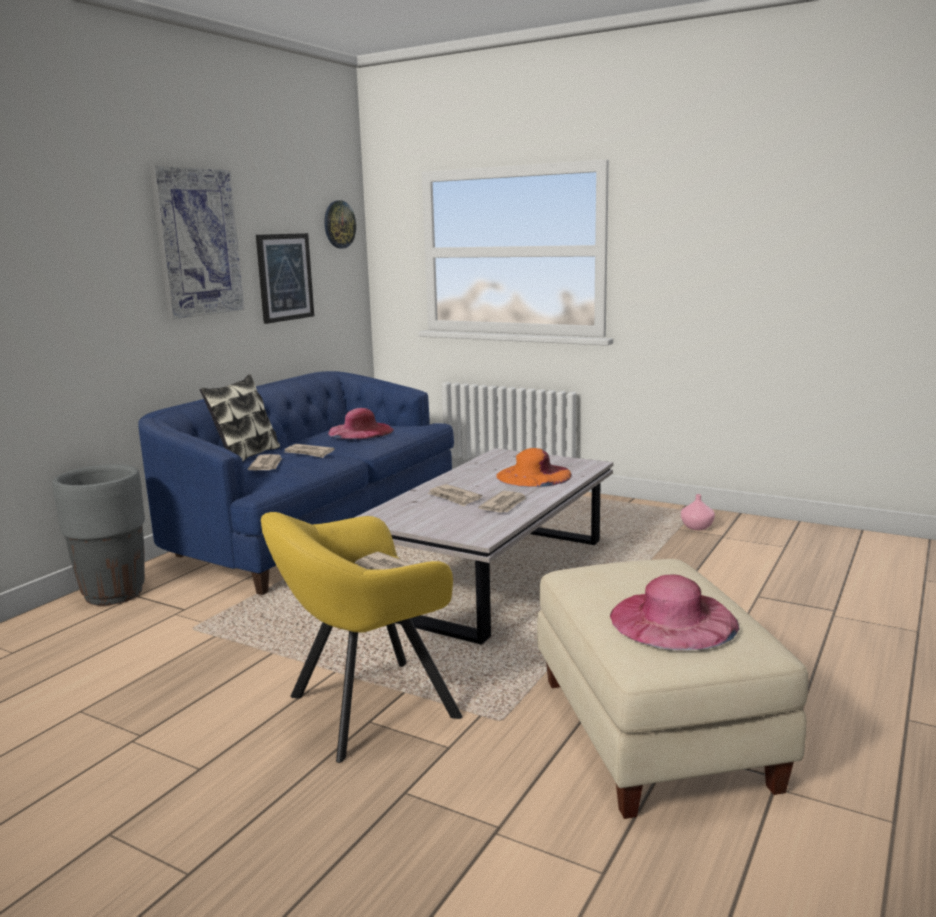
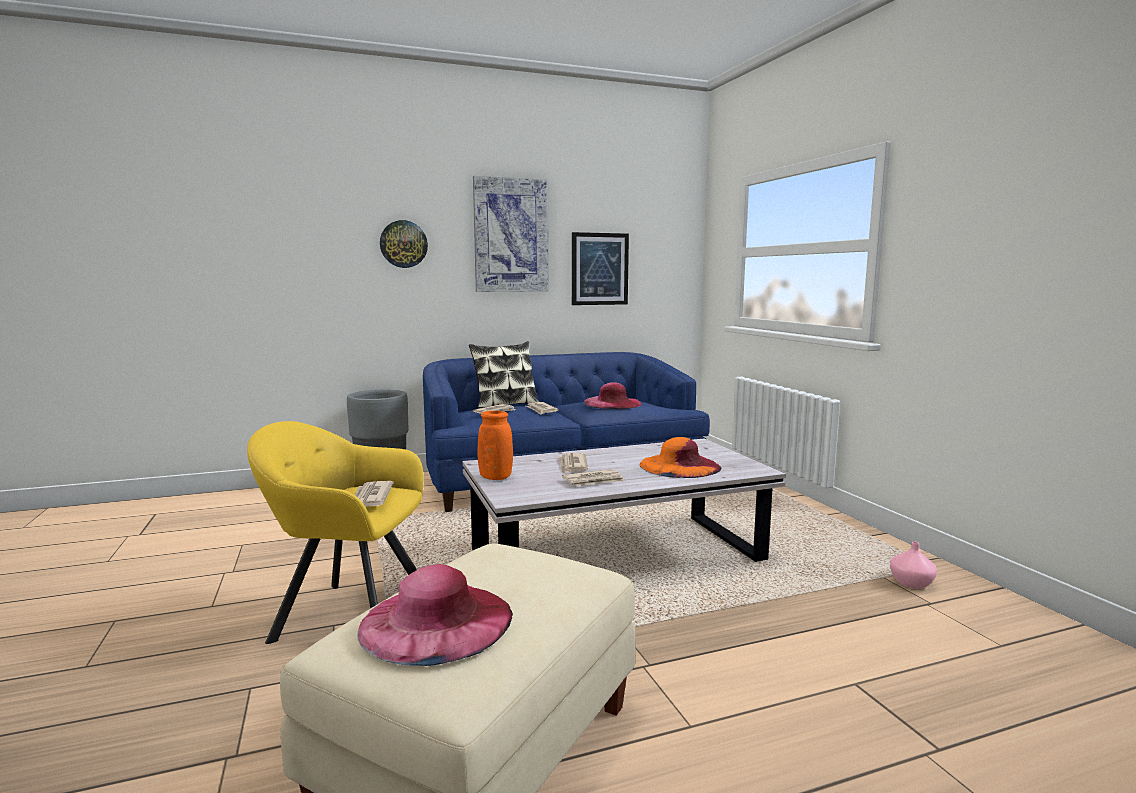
camera: 40 degrees right, 5 degrees down
(339, 224) = (669, 228): wall clock -> wall clock (403, 244)
(419, 526) = (495, 477): none -> orange vase

